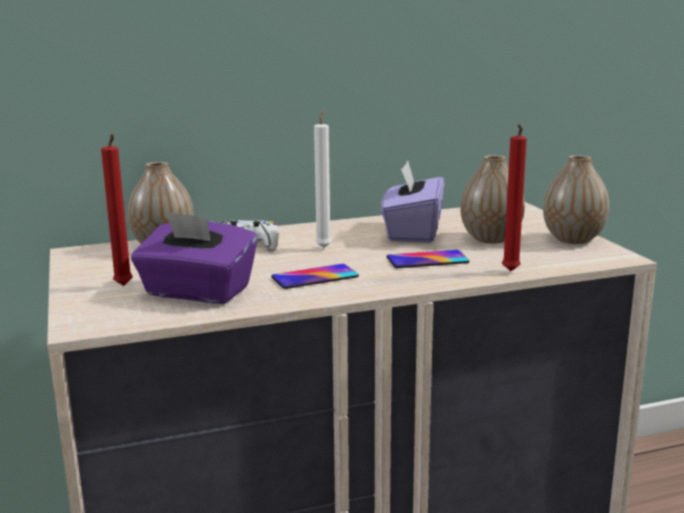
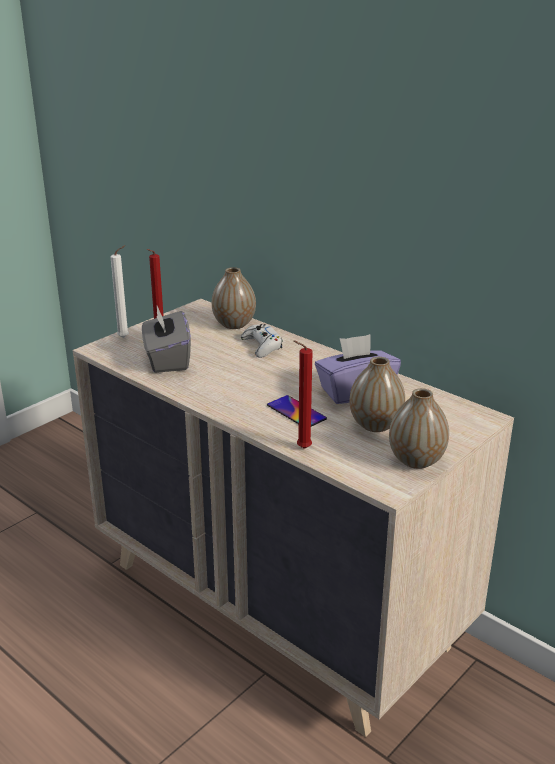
camera: 60 degrees right, 10 degrees up
(197, 292) = (167, 359): purple tissue box -> grey tissue box
(315, 277) = (224, 384): phone -> none
(324, 247) = (286, 371): white candle -> white candle (125, 338)

